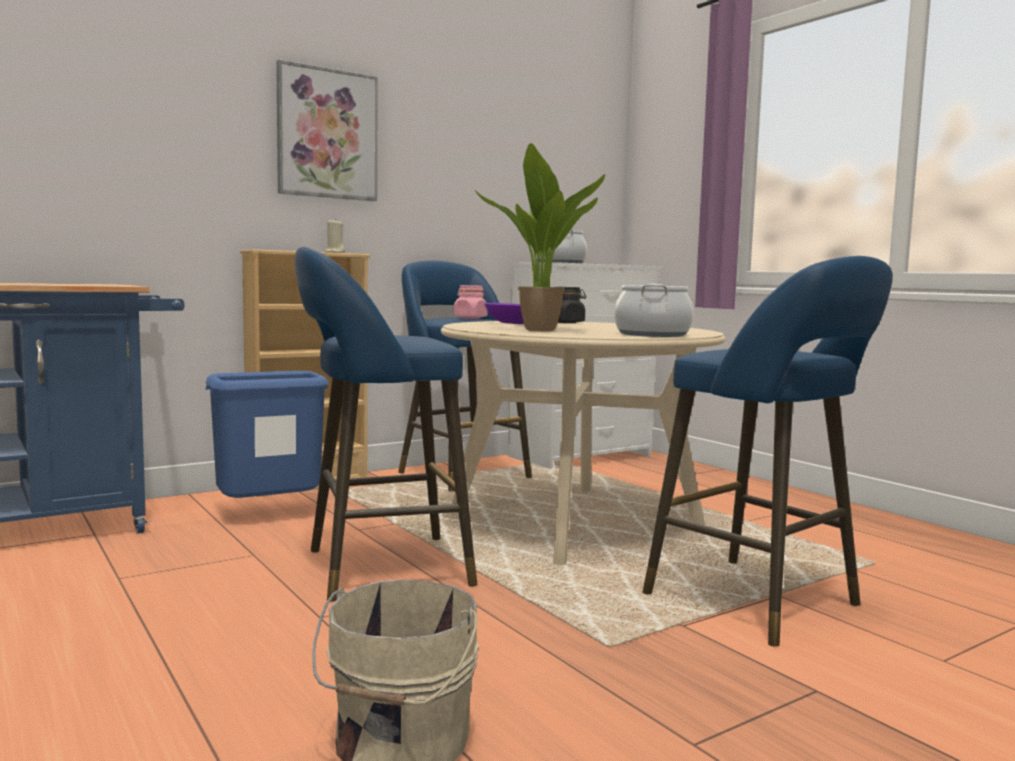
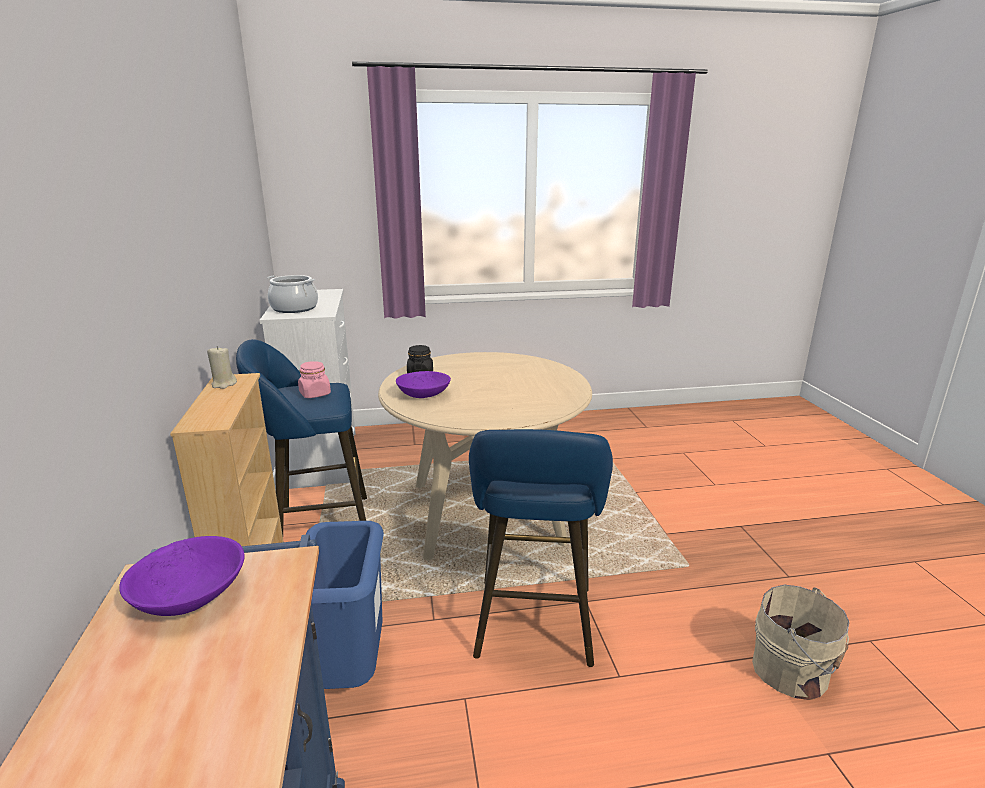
camera: 65 degrees left, 15 degrees up
(89, 284) = (190, 595): none -> purple bowl
(327, 134) = (172, 242): picture -> none
(545, 331) = (519, 402): potted plant -> none
(652, 334) = (556, 379): cooking pot -> none
(762, 603) = (645, 501): blue stool -> none

